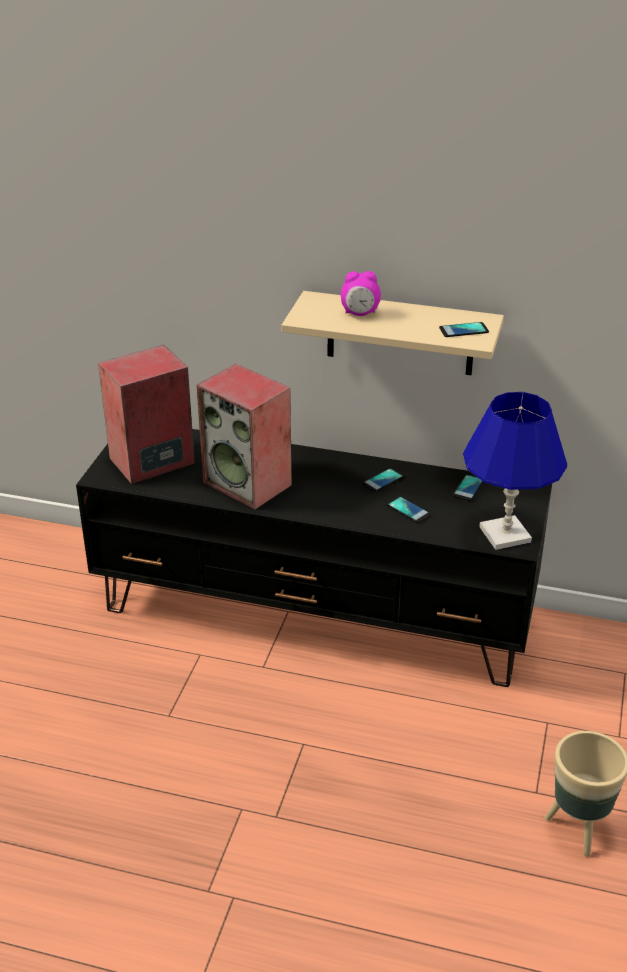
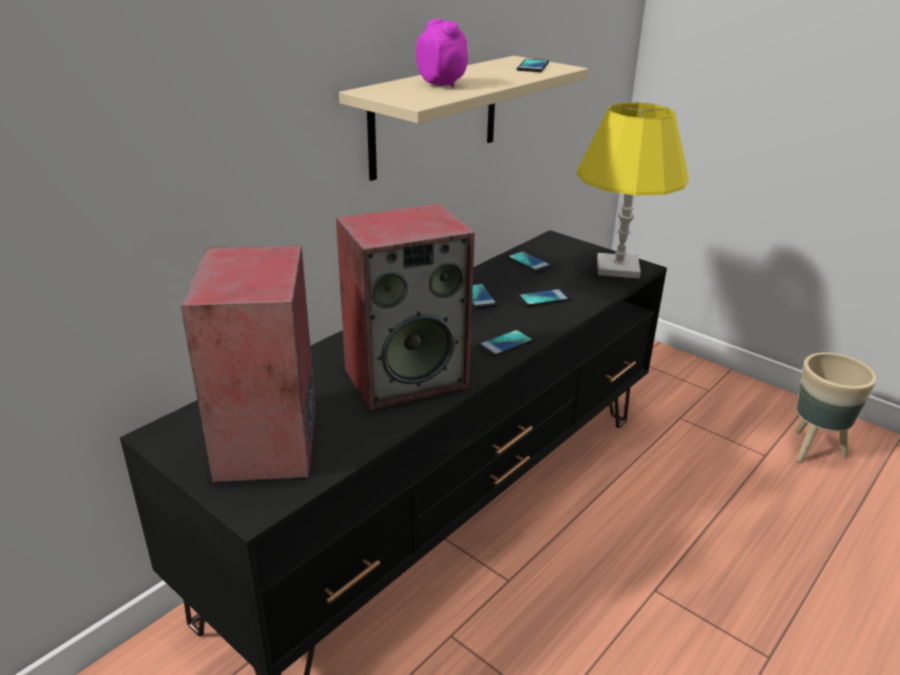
camera: 65 degrees left, 5 degrees down
(322, 510) = (506, 344): none -> phone
(360, 314) = (442, 84): alarm clock -> alarm clock turned 60 degrees counterclockwise
(505, 535) = (618, 268): blue table lamp -> yellow table lamp

